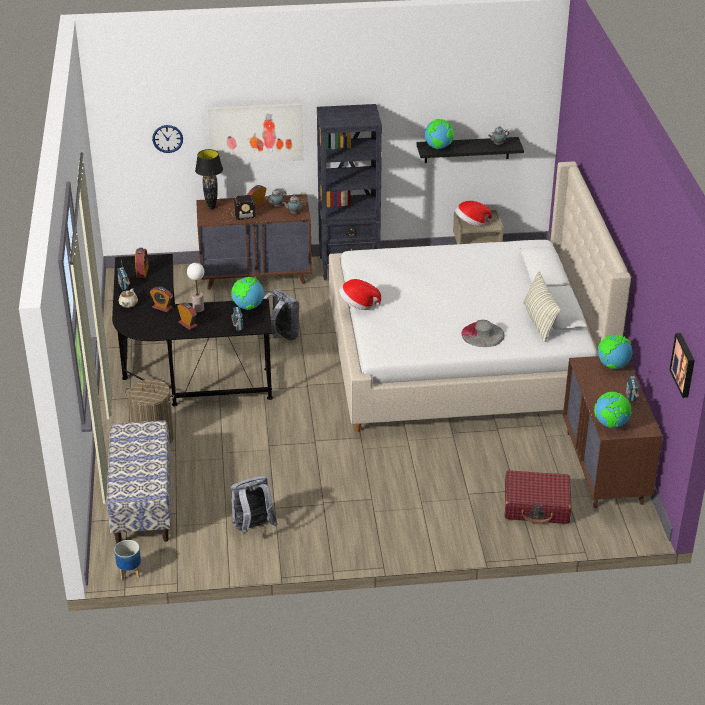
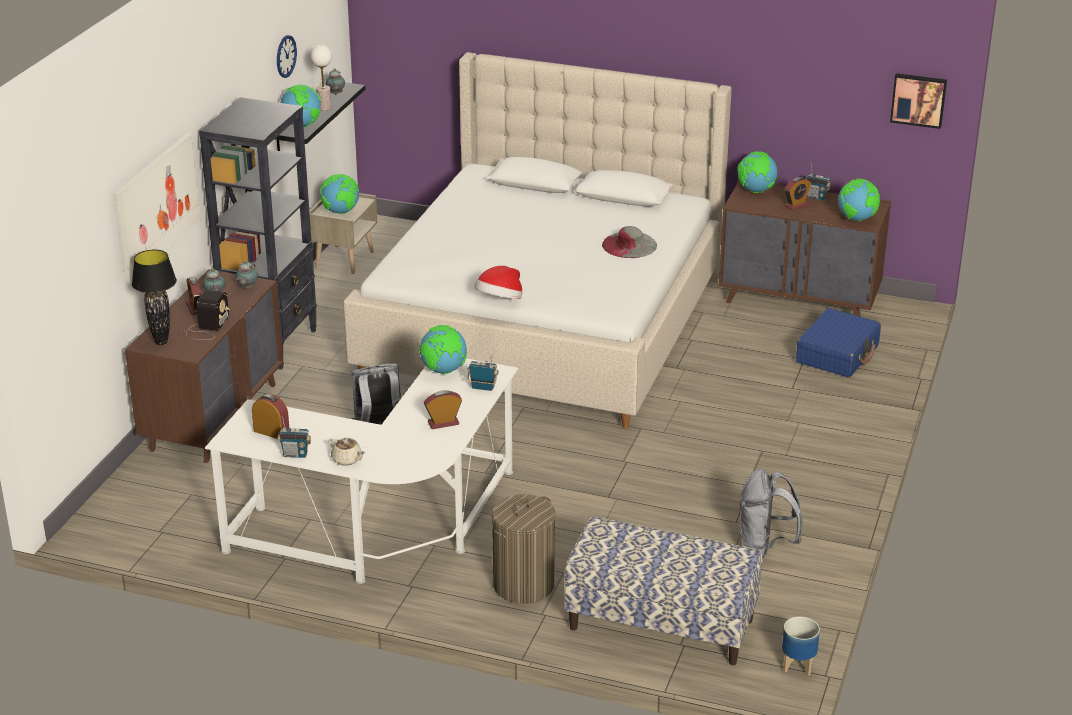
camera: 65 degrees left, 5 degrees down
(162, 307) = (382, 434): alarm clock -> alarm clock (796, 205)
(167, 138) = (84, 269): wall clock -> wall clock (286, 56)
(180, 371) = (385, 529): black desk -> white desk
(198, 309) = (413, 408): table lamp -> table lamp (324, 108)
(471, 223) = (341, 212): hat -> globe
(536, 506) = (837, 354): red suitcase -> blue suitcase
(539, 321) = (631, 209): pillow -> none

